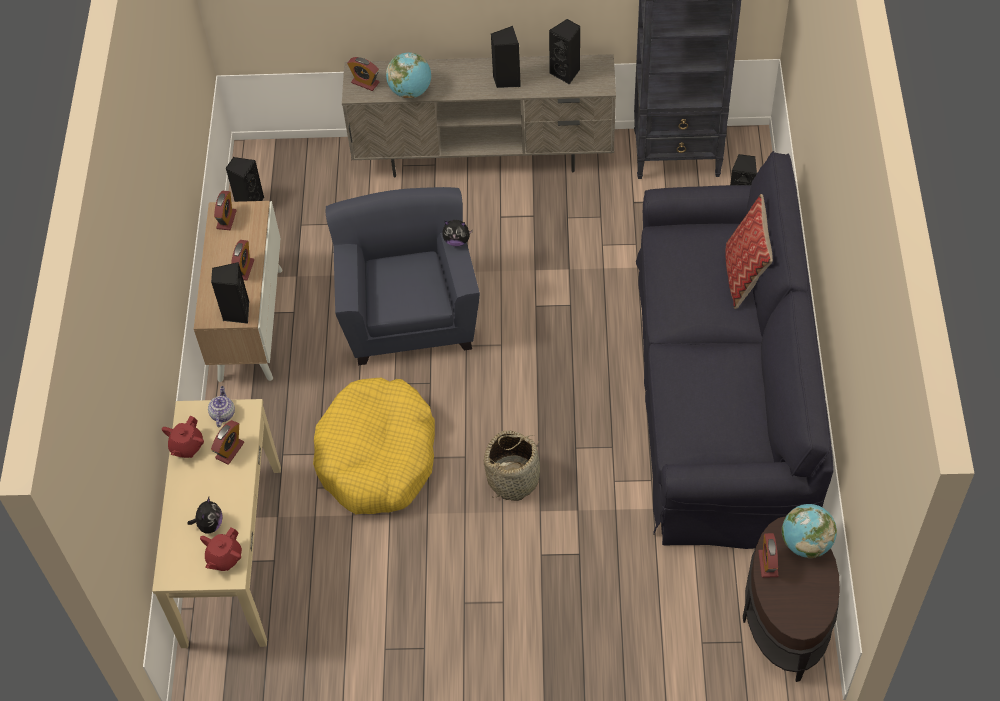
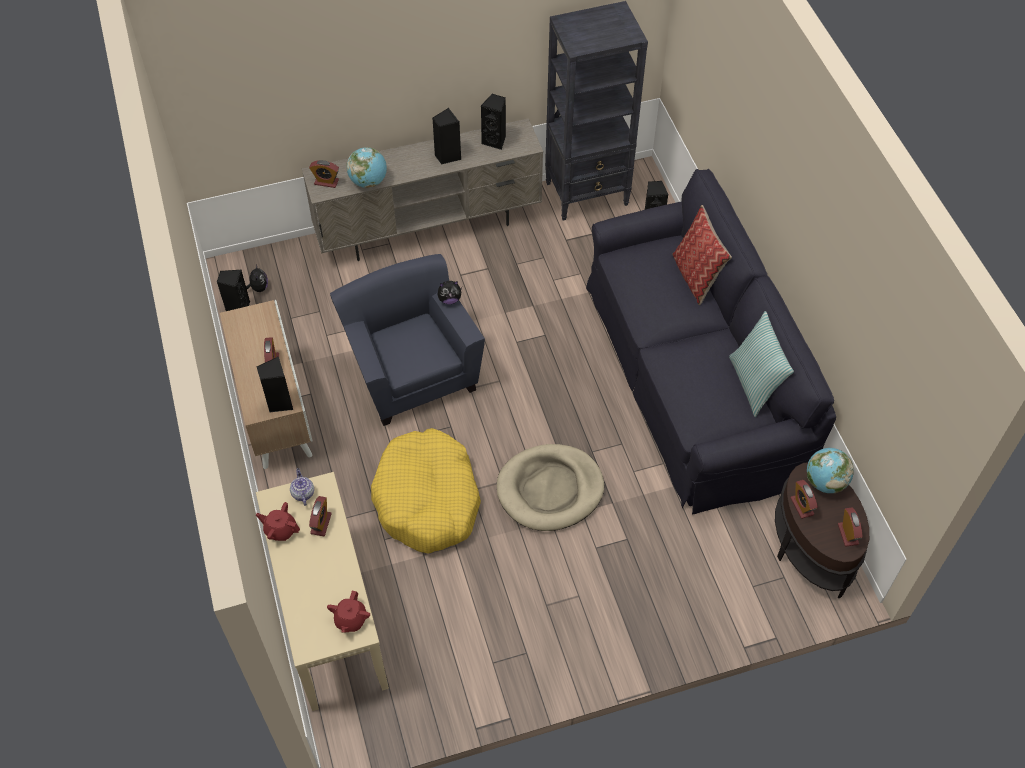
camera: 20 degrees left, 0 degrees up
(187, 447) = (280, 530): red teapot -> red teapot turned 105 degrees clockwise
(209, 524) = (326, 593): plush toy -> plush toy (259, 288)
(226, 219) = (241, 324): alarm clock -> alarm clock (848, 534)
(513, 478) = (550, 489): basket -> beige dog bed
(764, 413) = (754, 384): none -> pillow

